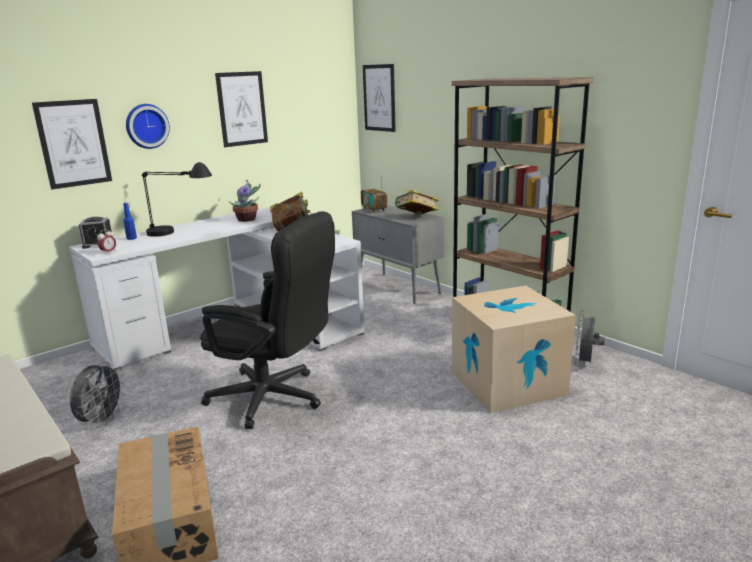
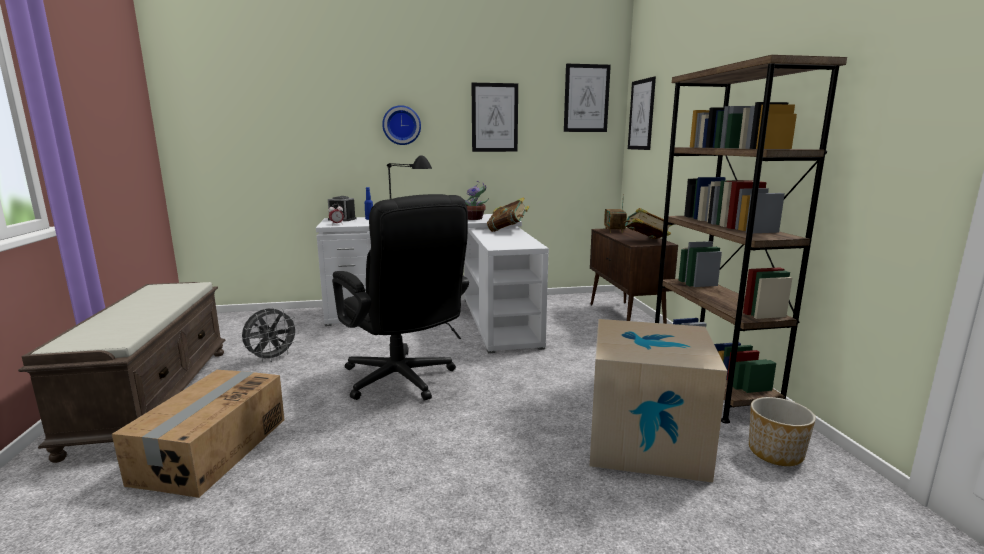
camera: 30 degrees right, 5 degrees down
(73, 143) = (338, 134): picture -> picture (586, 98)
(399, 288) = (626, 318): grey cabinet -> brown cabinet
(585, 364) = (776, 453): grey fan -> planter

